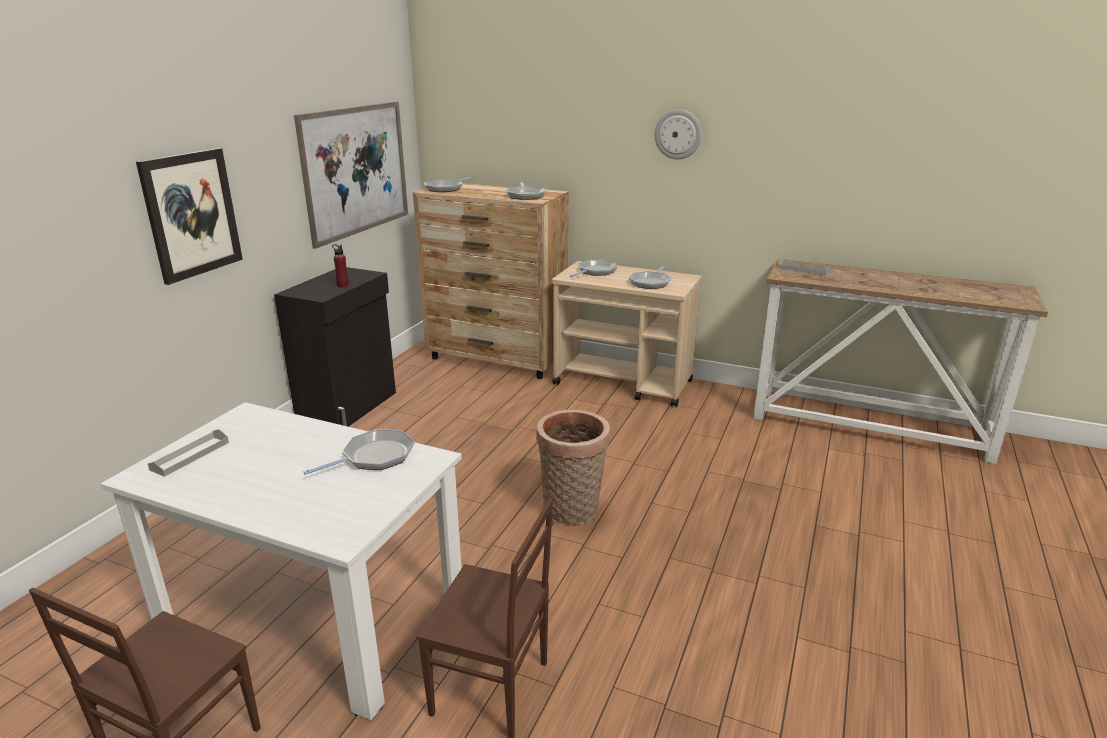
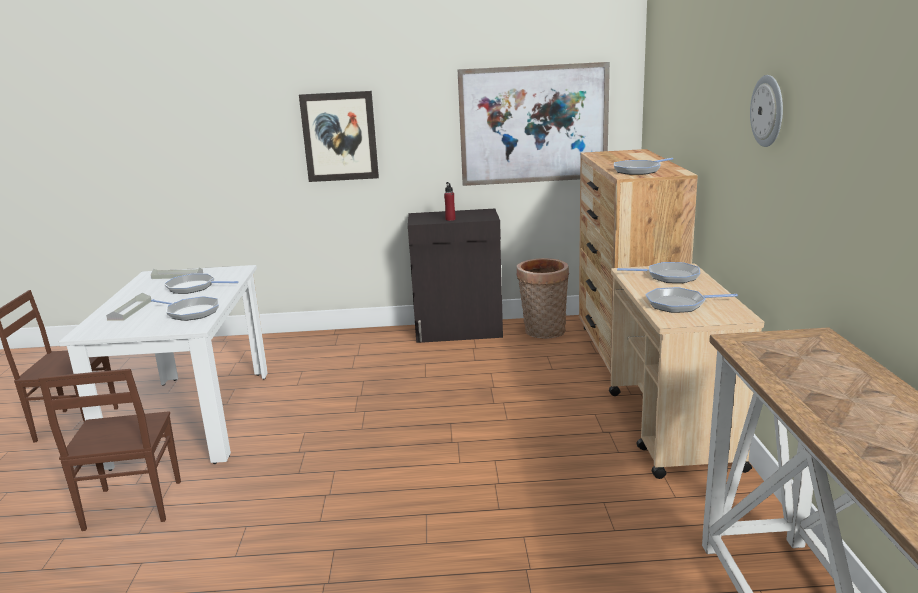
camera: 65 degrees right, 5 degrees down
(445, 188) = (613, 154): frying pan -> frying pan (193, 287)
(572, 511) = (378, 473): basket -> basket (543, 332)
(803, 270) = (800, 348): grey tray -> grey tray (130, 310)

